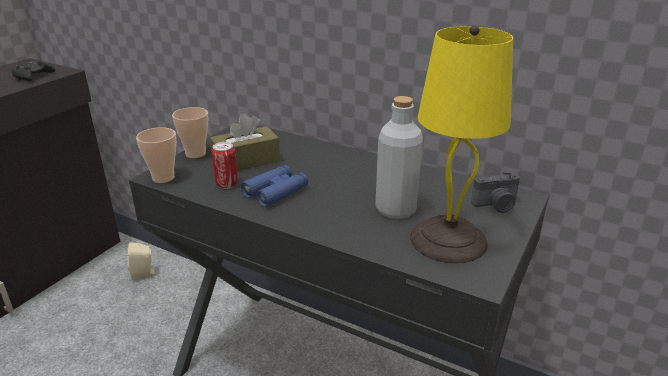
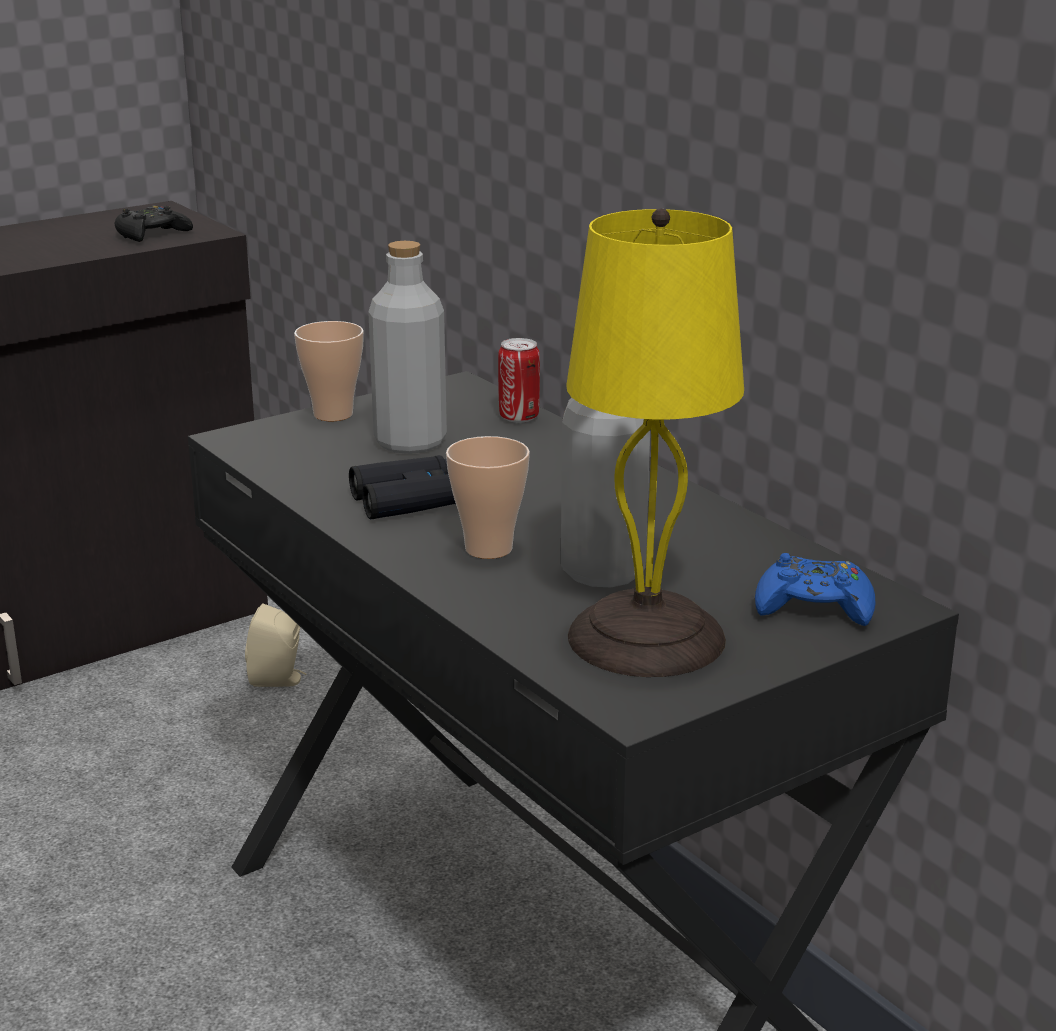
camera: 25 degrees right, 5 degrees down
(163, 178) = (244, 443): cup -> cup (488, 549)
(227, 184) = (340, 473): can -> can (519, 417)
(246, 161) = (410, 442): brown tissue box -> grey bottle
(275, 192) = (413, 500): blue binoculars -> black binoculars
(496, 205) = (814, 606): camera -> blue game controller

